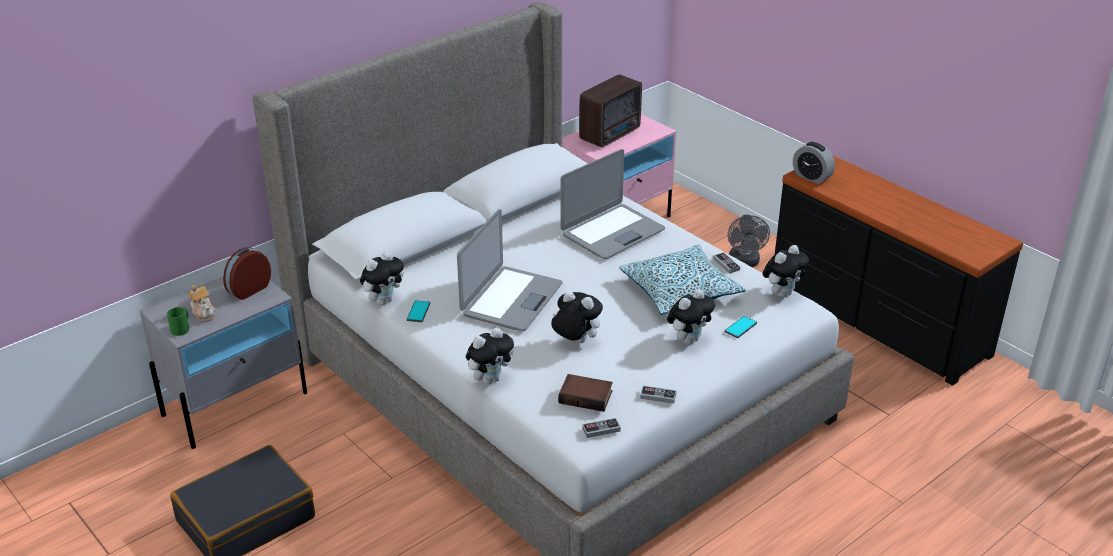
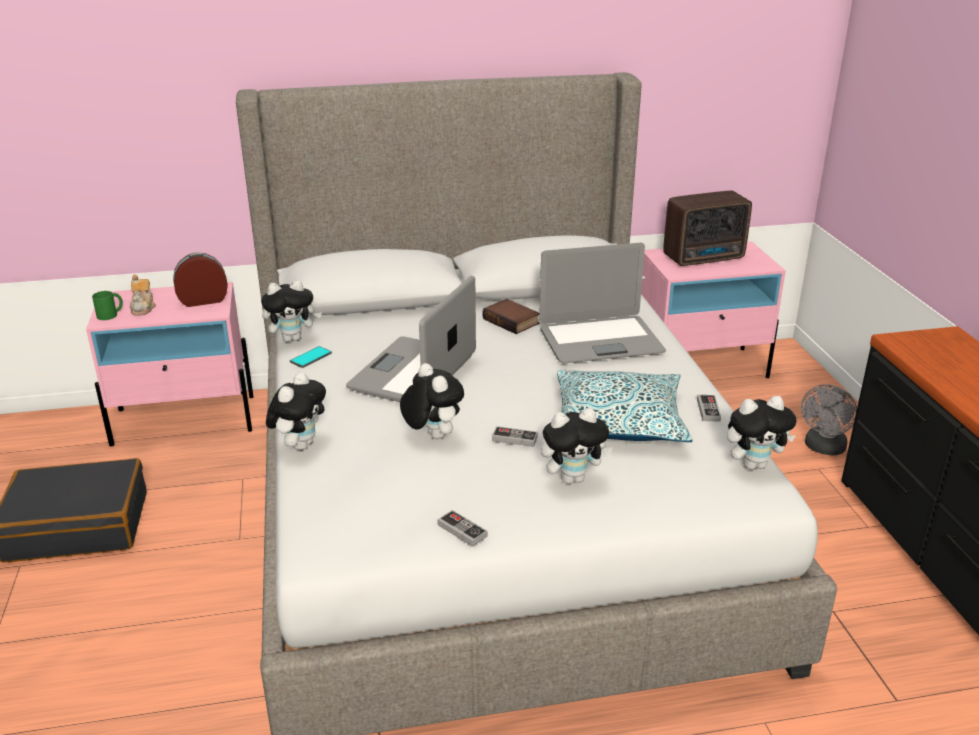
camera: 30 degrees right, 5 degrees down
(236, 403) = (185, 420): grey nightstand -> pink nightstand
(490, 379) = (300, 444): plush toy -> plush toy turned 60 degrees counterclockwise
(511, 299) = (414, 373): laptop -> laptop turned 150 degrees clockwise
(586, 396) = (374, 498): book -> book (512, 321)
(601, 429) = (350, 544): game controller -> game controller (514, 439)
(740, 327) = (654, 486): phone -> none
(811, 177) = (911, 345): alarm clock -> none

